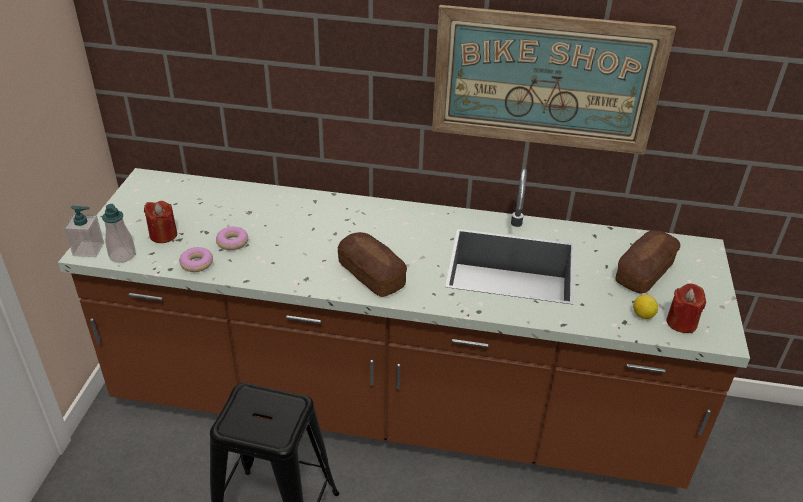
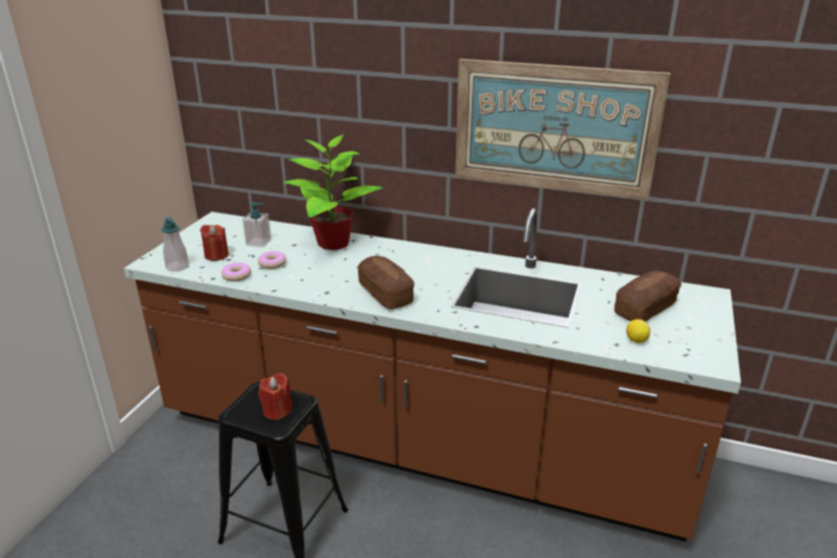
camera: 10 degrees right, 10 degrees down
(89, 249) = (152, 261): soap dispenser -> soap dispenser (259, 242)
(292, 207) = (332, 243): none -> potted plant
(681, 322) = (674, 349): red candle -> red candle (277, 411)

